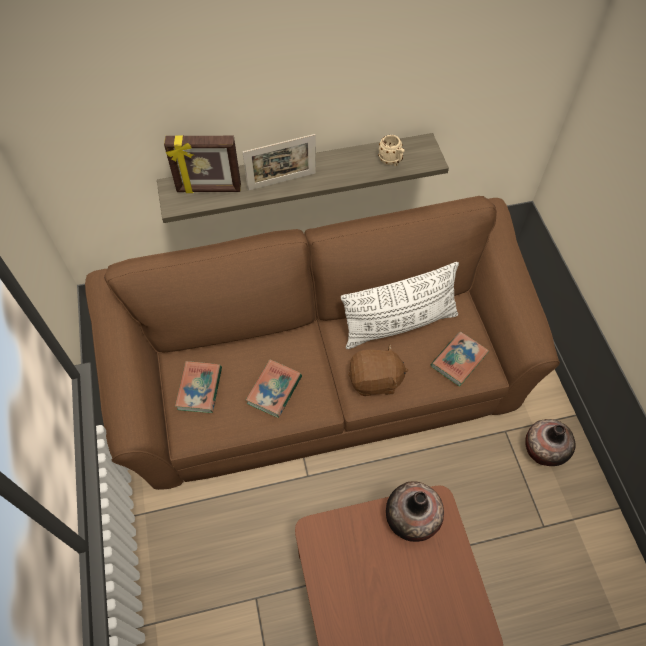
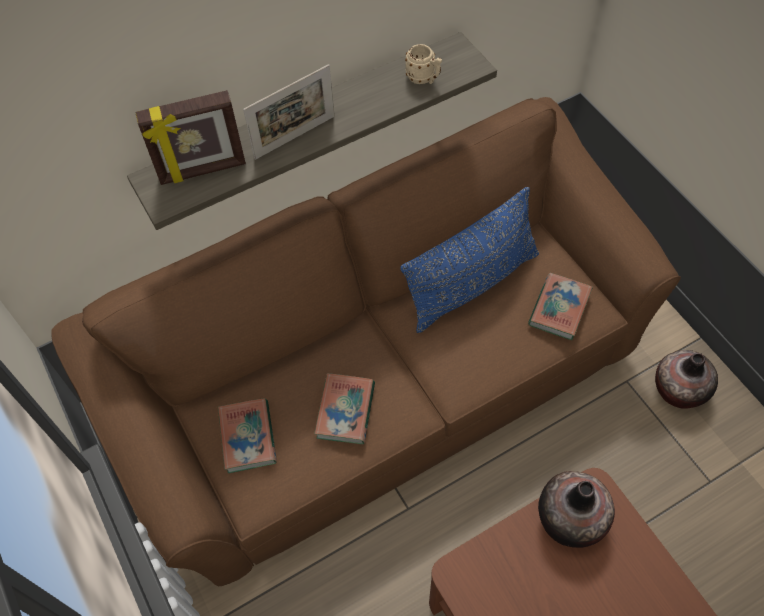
camera: 15 degrees left, 0 degrees up
(375, 380) = (467, 362): brown plush toy -> none
(399, 324) = (471, 285): white pillow -> blue pillow

